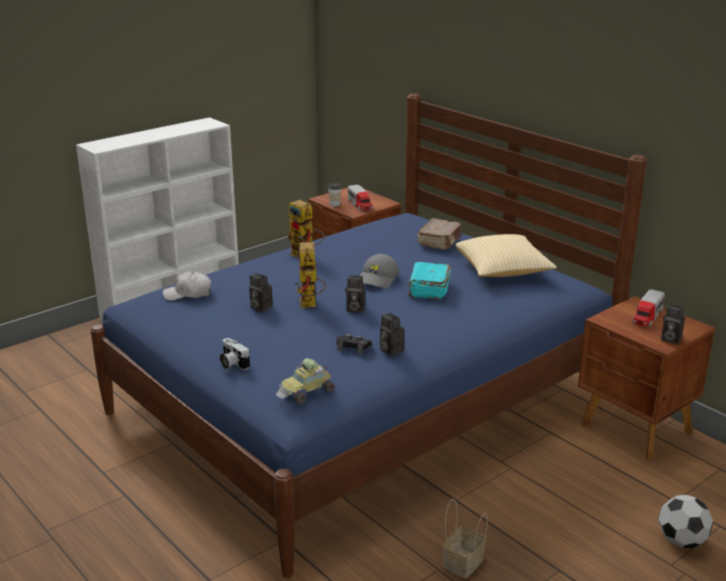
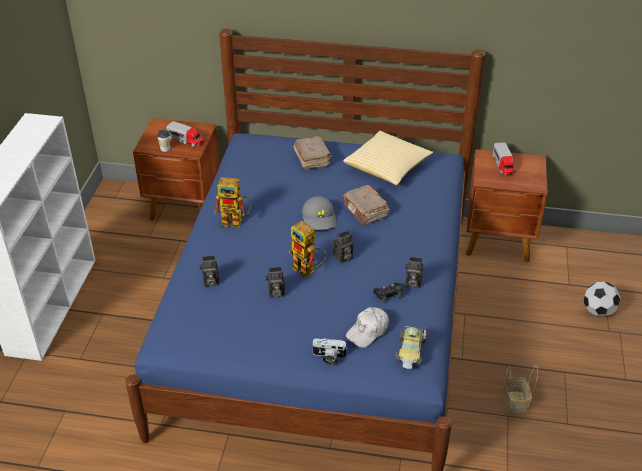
camera: 40 degrees left, 15 degrees up
(188, 294) = (201, 309): white cap -> white cap (368, 331)
(428, 289) = (365, 211): turquoise book -> brown book
(669, 339) = (535, 179): camera -> camera (210, 281)

